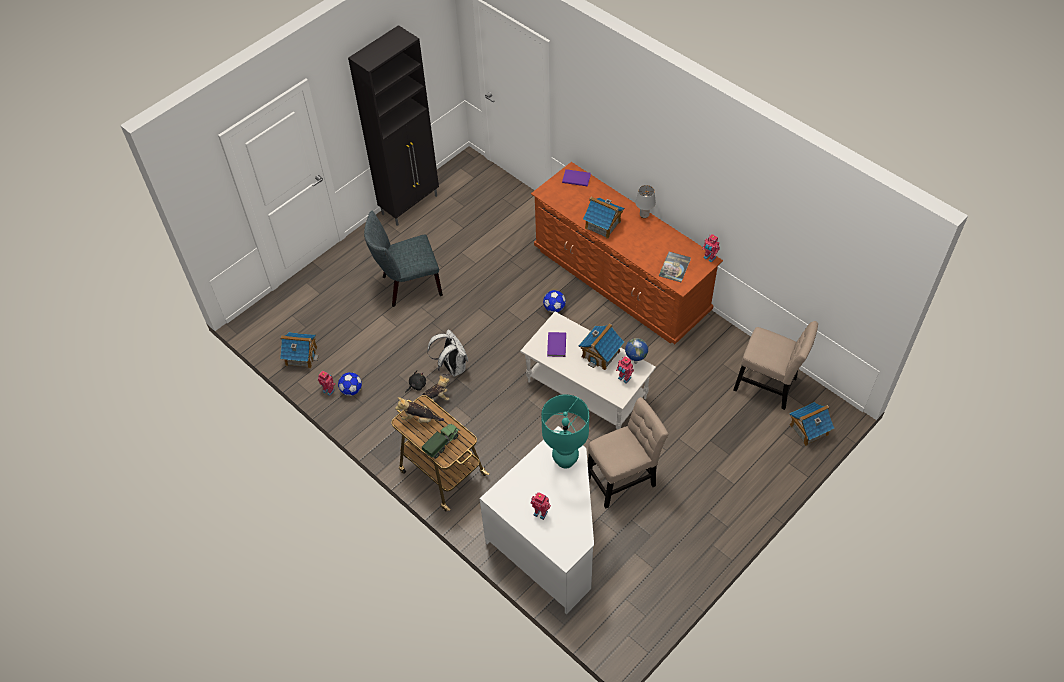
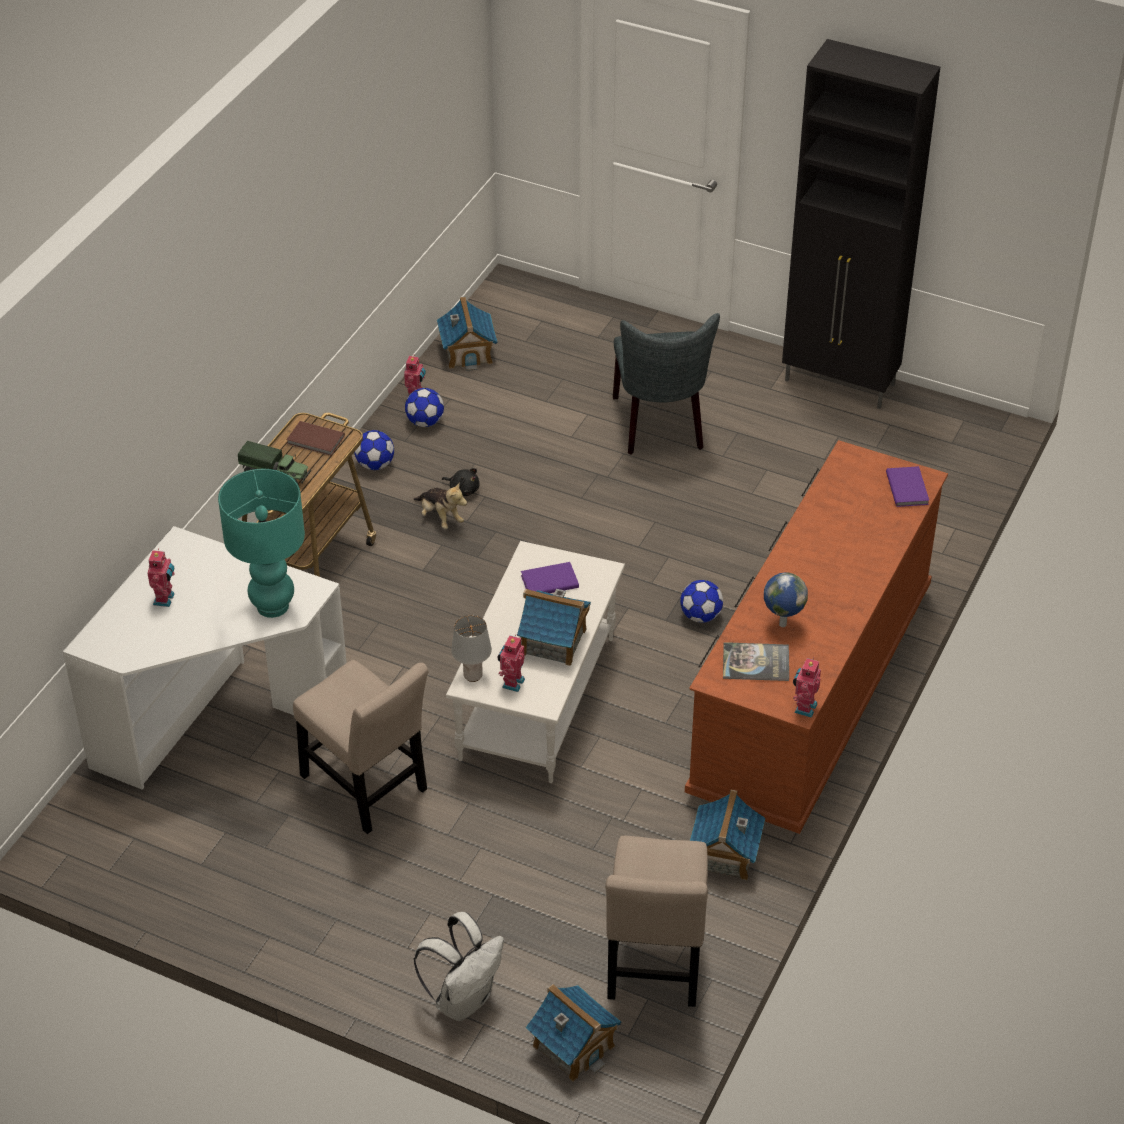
camera: 70 degrees right, 10 degrees down
(376, 422) = (375, 465): none -> football
(407, 286) = (660, 427): grey chair -> grey chair turned 150 degrees counterclockwise
(419, 419) = (315, 441): plush toy -> brown book
(452, 367) = (515, 521): white backpack -> white backpack (463, 999)
(603, 225) = (811, 546): toy house -> toy house (724, 855)
(635, 362) = (554, 690): globe -> globe (782, 624)
(644, 215) = (866, 597): grey table lamp -> grey table lamp (473, 676)

